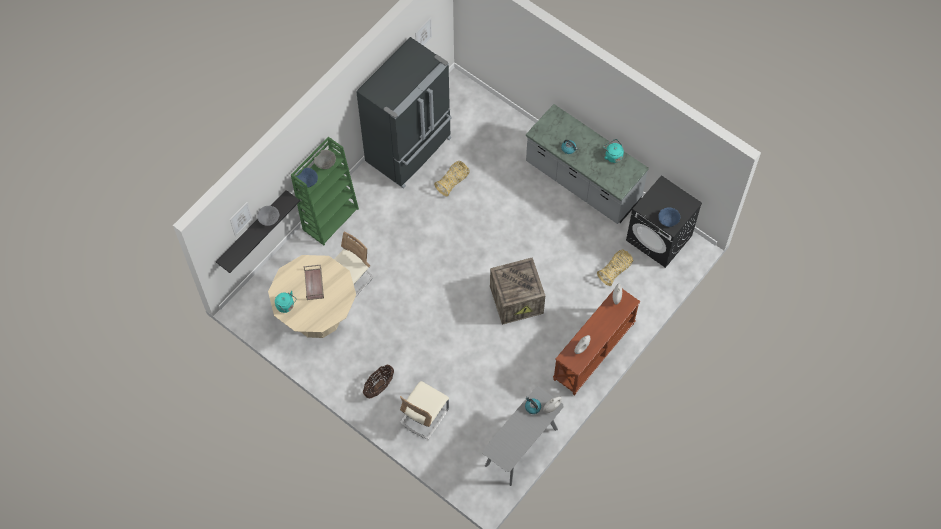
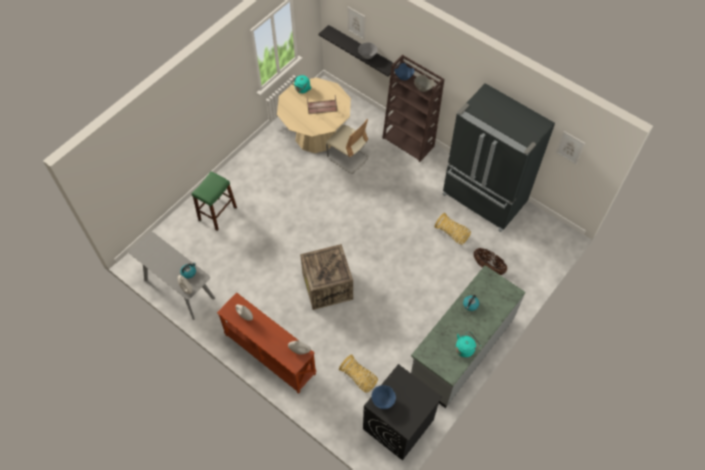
camera: 90 degrees right, 5 degrees down
(330, 218) = (409, 142): green bookcase -> brown bookcase
(379, 386) = (248, 180): basket -> basket (488, 267)
(424, 416) = (217, 213): beige chair -> green stool

